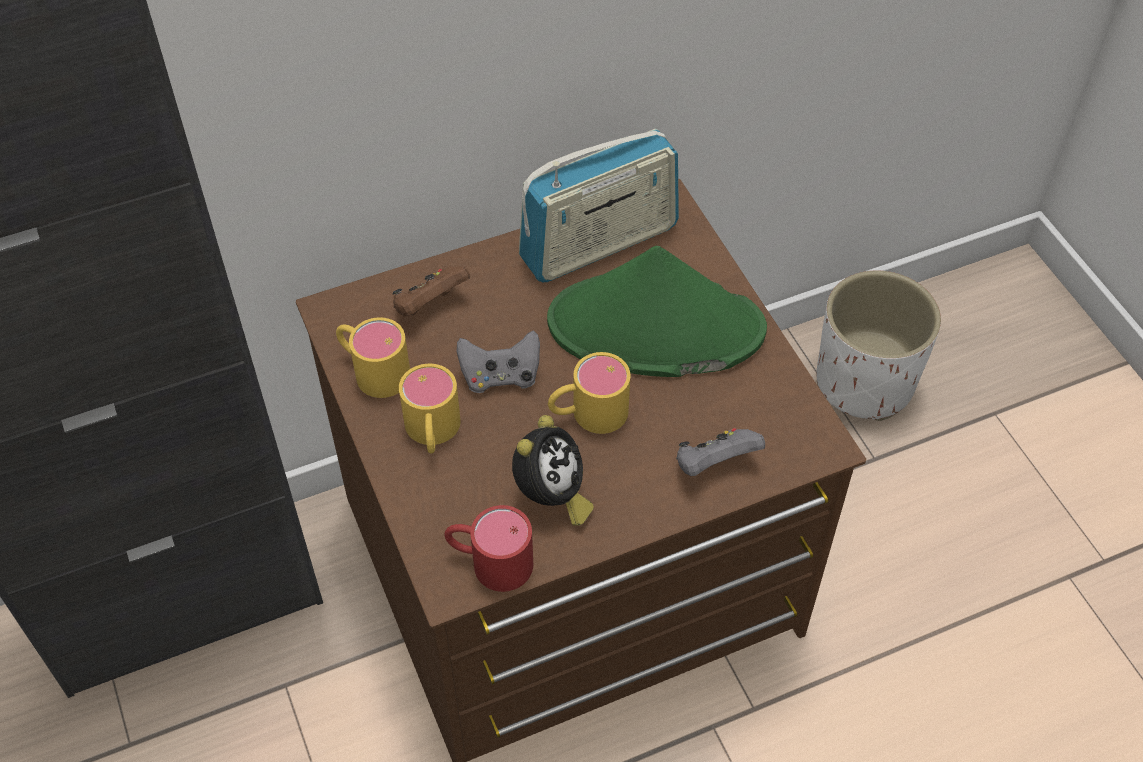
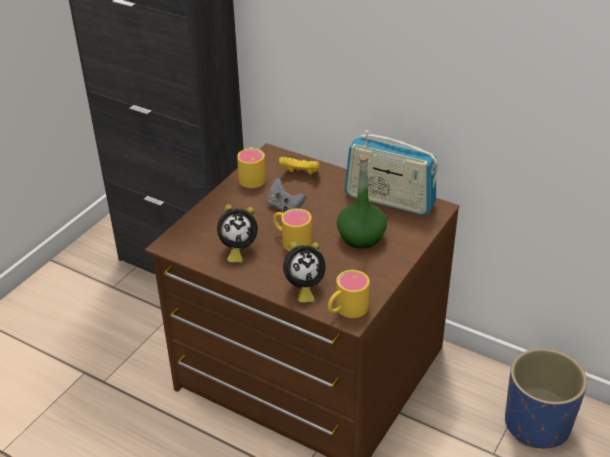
camera: 55 degrees right, 15 degrees down
(429, 305) = (300, 174): brown game controller -> yellow game controller
(432, 433) = (237, 205): yellow mug -> yellow mug (346, 310)
(489, 561) = (188, 249): red mug -> none
(654, 327) = (361, 237): green hat -> green bottle
(714, 464) = (303, 288): grey game controller -> alarm clock
(865, 382) = (538, 425): white planter -> blue planter

